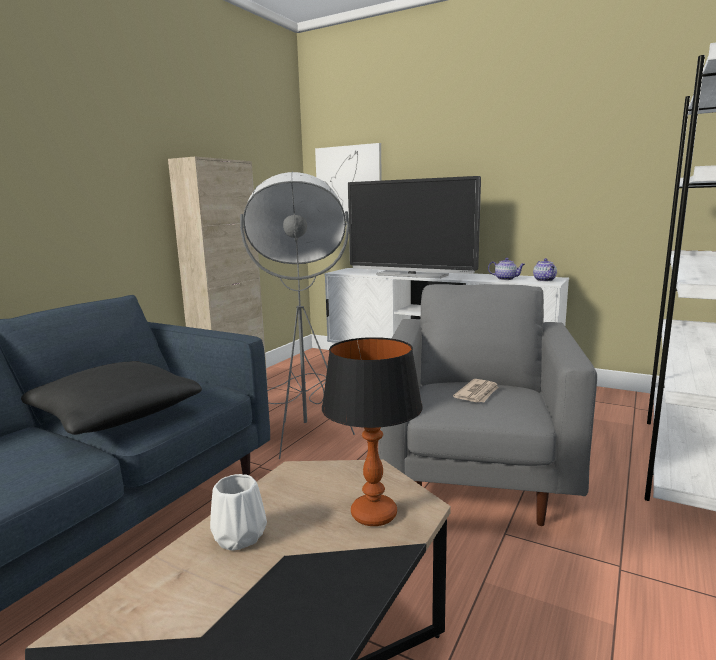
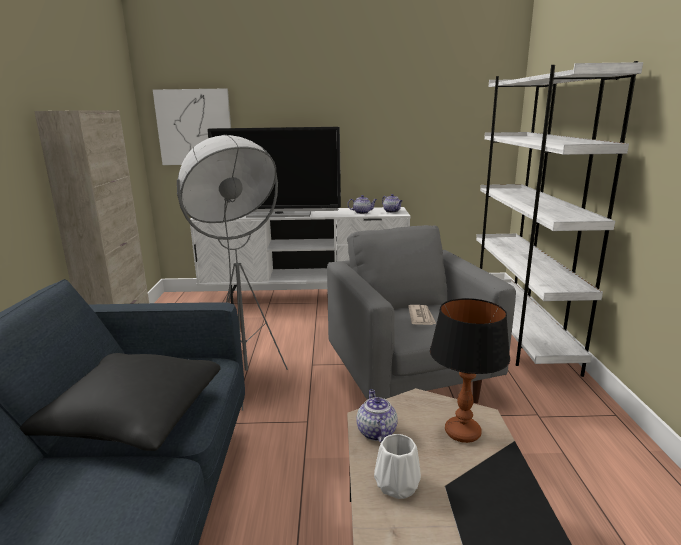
camera: 30 degrees left, 5 degrees up
(286, 485) = (376, 432): none -> teapot

